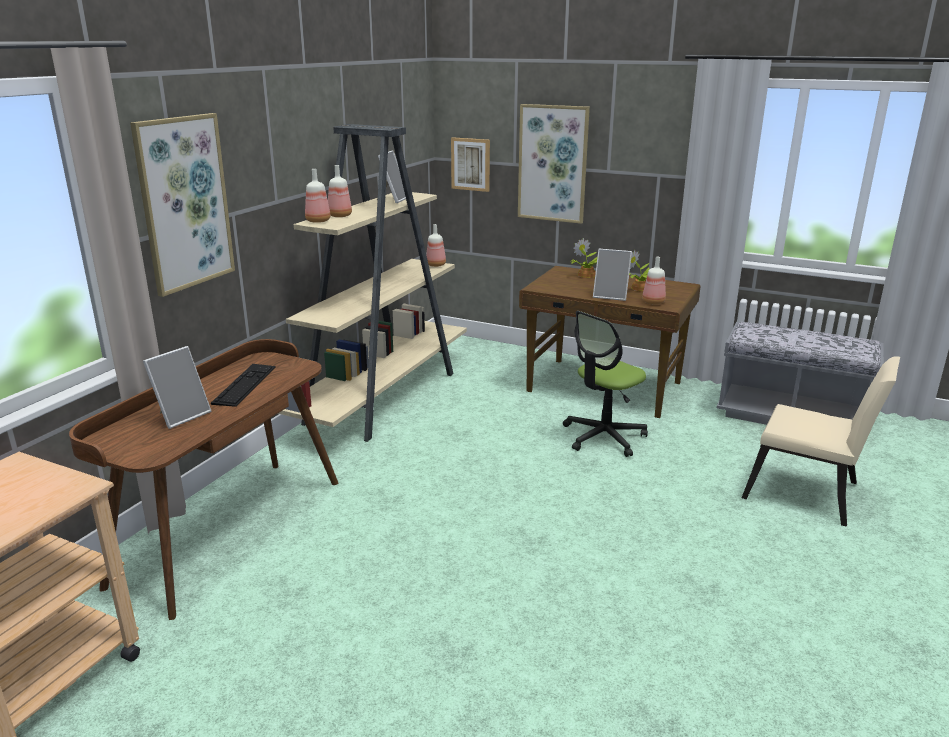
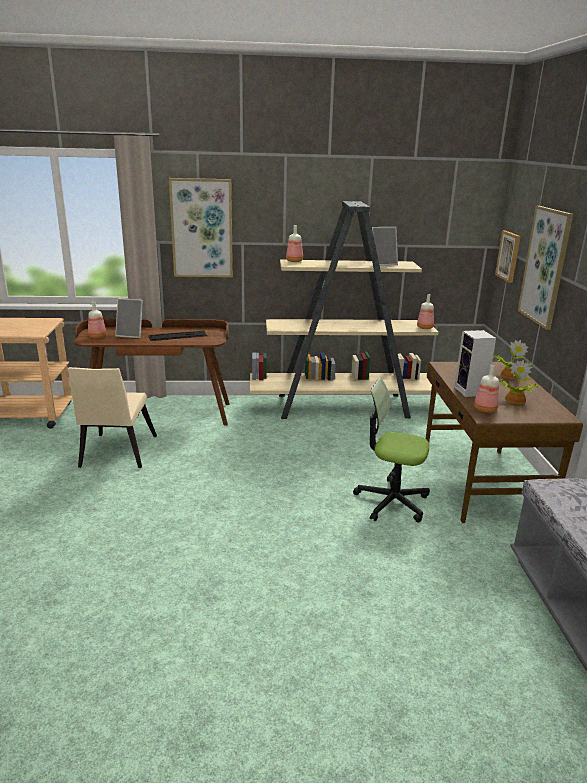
camera: 60 degrees right, 0 degrees up
(339, 216) = (314, 262): bottle -> bottle (97, 336)
(611, 296) = (471, 391): picture frame -> speaker
(808, 494) = (415, 639): beige chair -> beige chair (116, 454)

